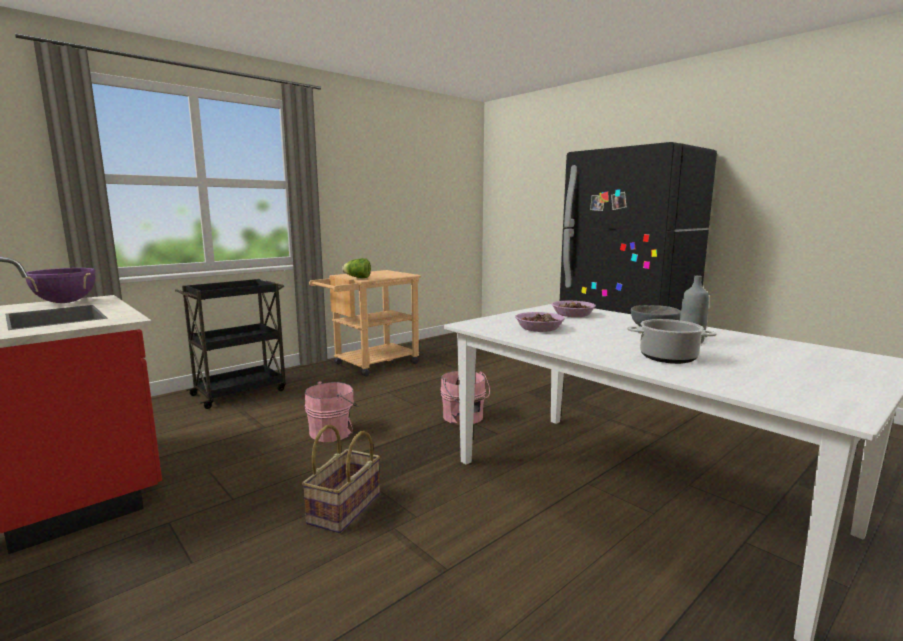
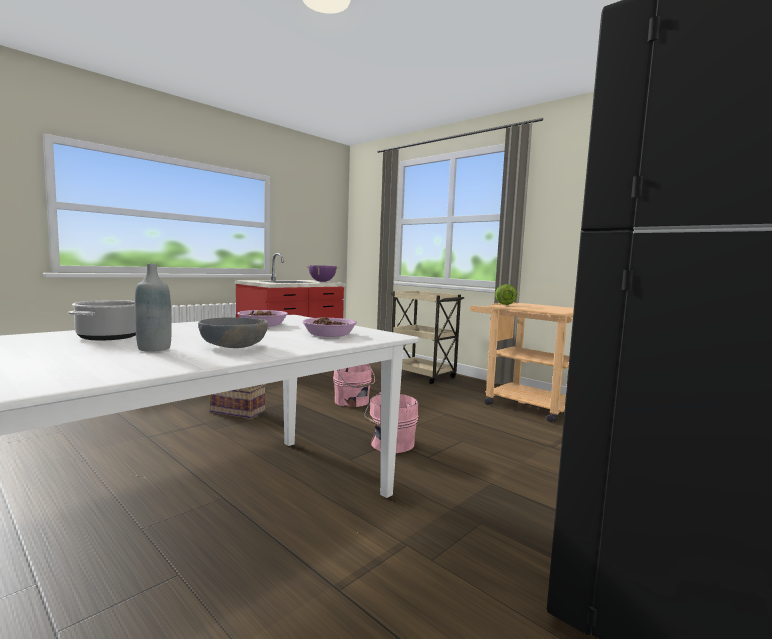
camera: 85 degrees right, 5 degrees down
(241, 392) = (422, 375): black cart -> beige cart

